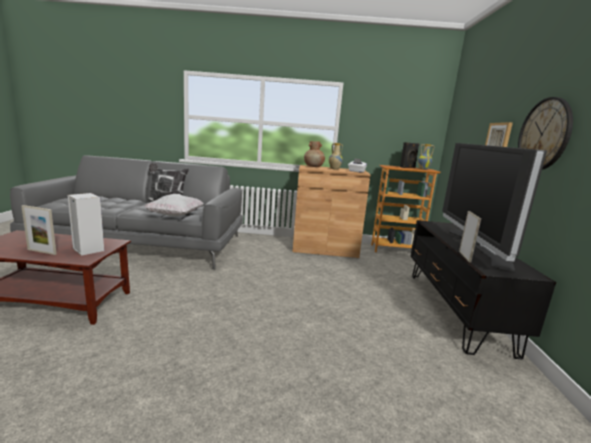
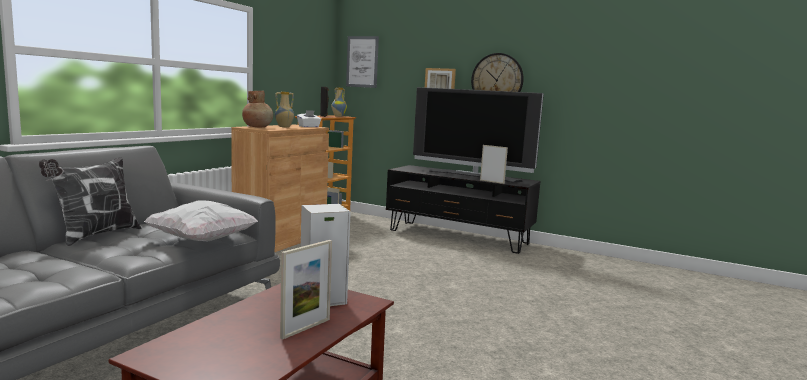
camera: 65 degrees left, 5 degrees down
(458, 120) = (362, 62): none -> picture

